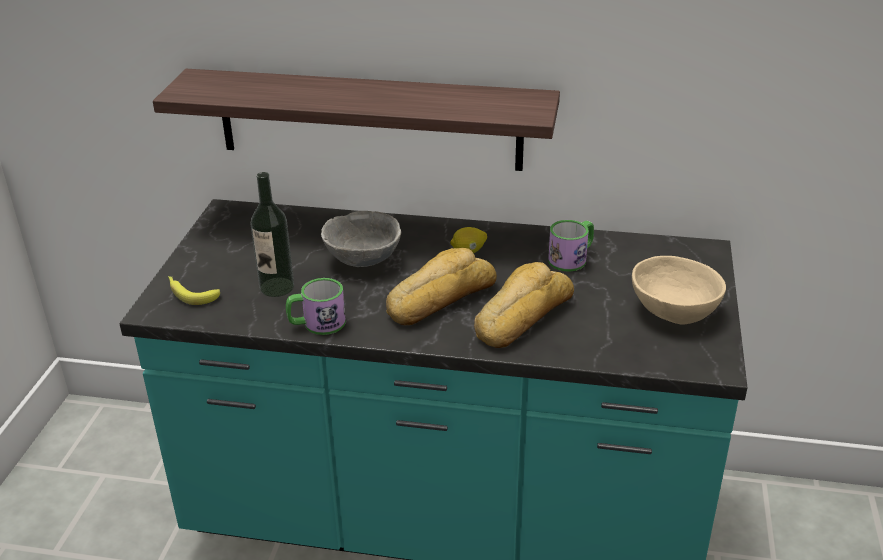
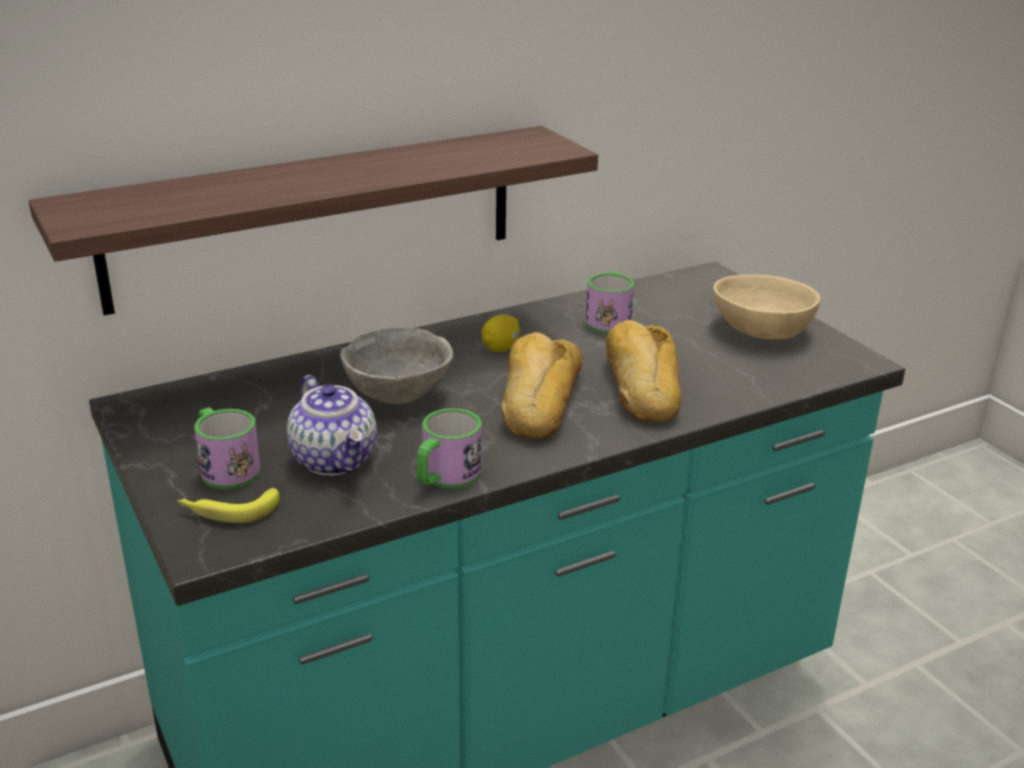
camera: 40 degrees left, 5 degrees down
(220, 267) = (225, 467): none -> mug
(277, 287) = (335, 460): bottle -> teapot

